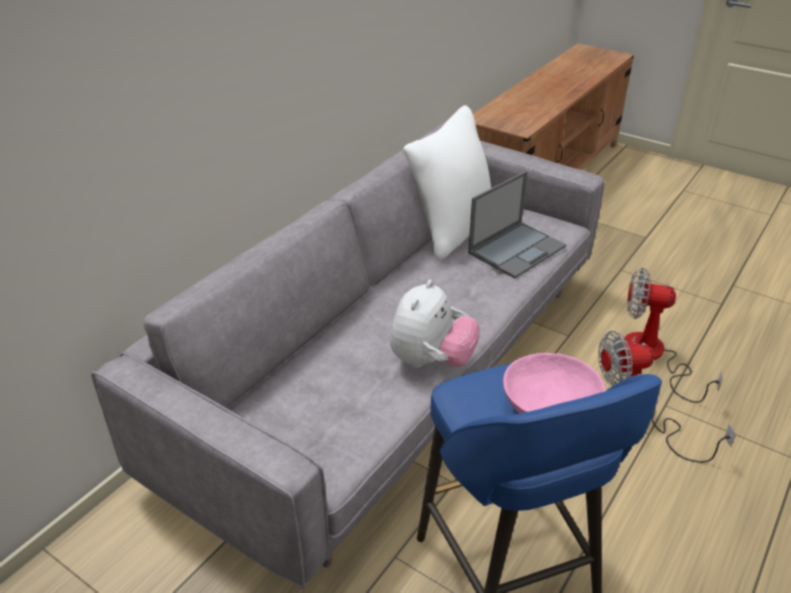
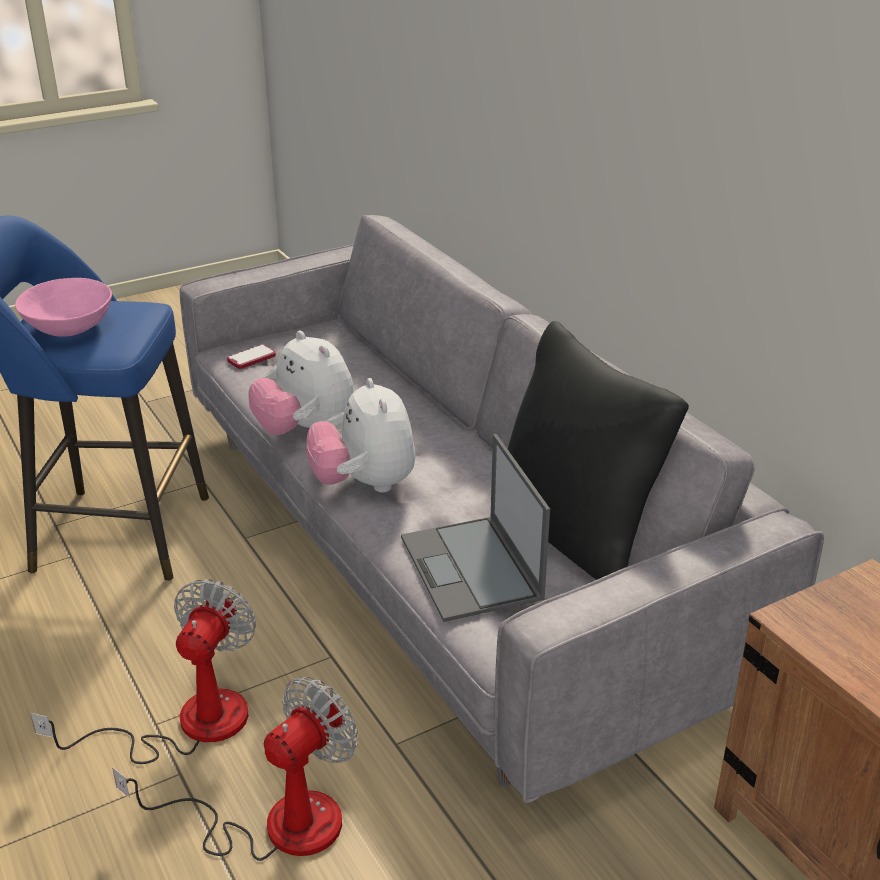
camera: 115 degrees right, 5 degrees down
(331, 448) = (251, 358): none -> phone
(451, 229) = (574, 530): white pillow -> black pillow
(474, 310) = (364, 484): none -> plush toy

